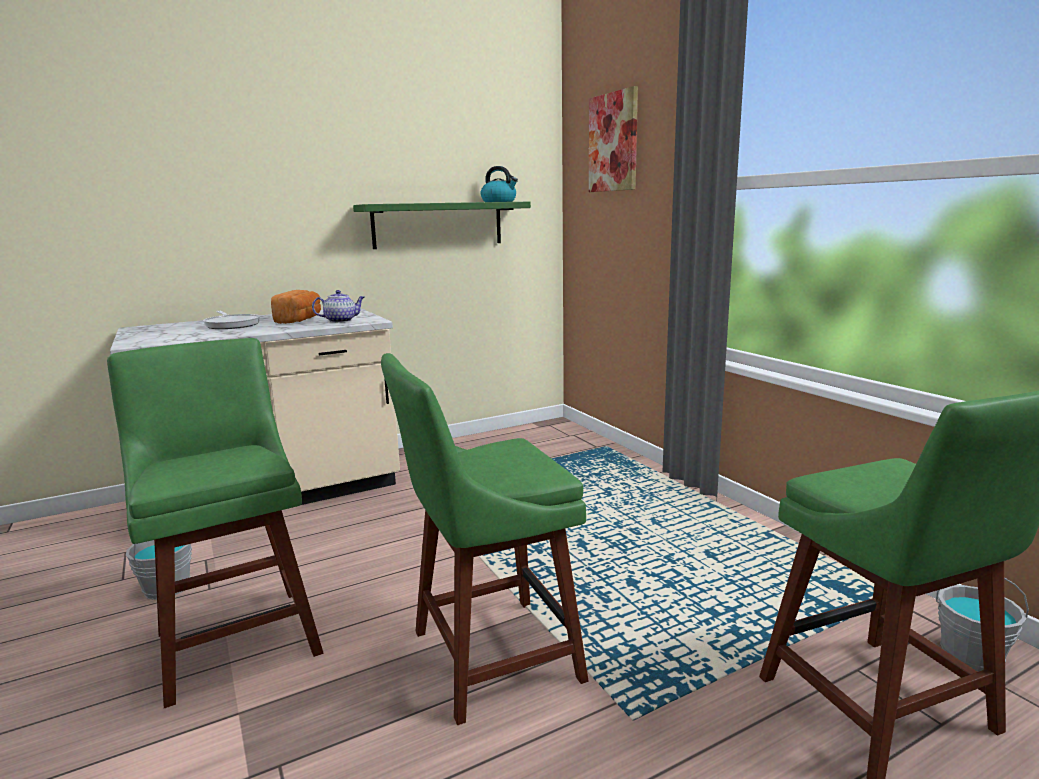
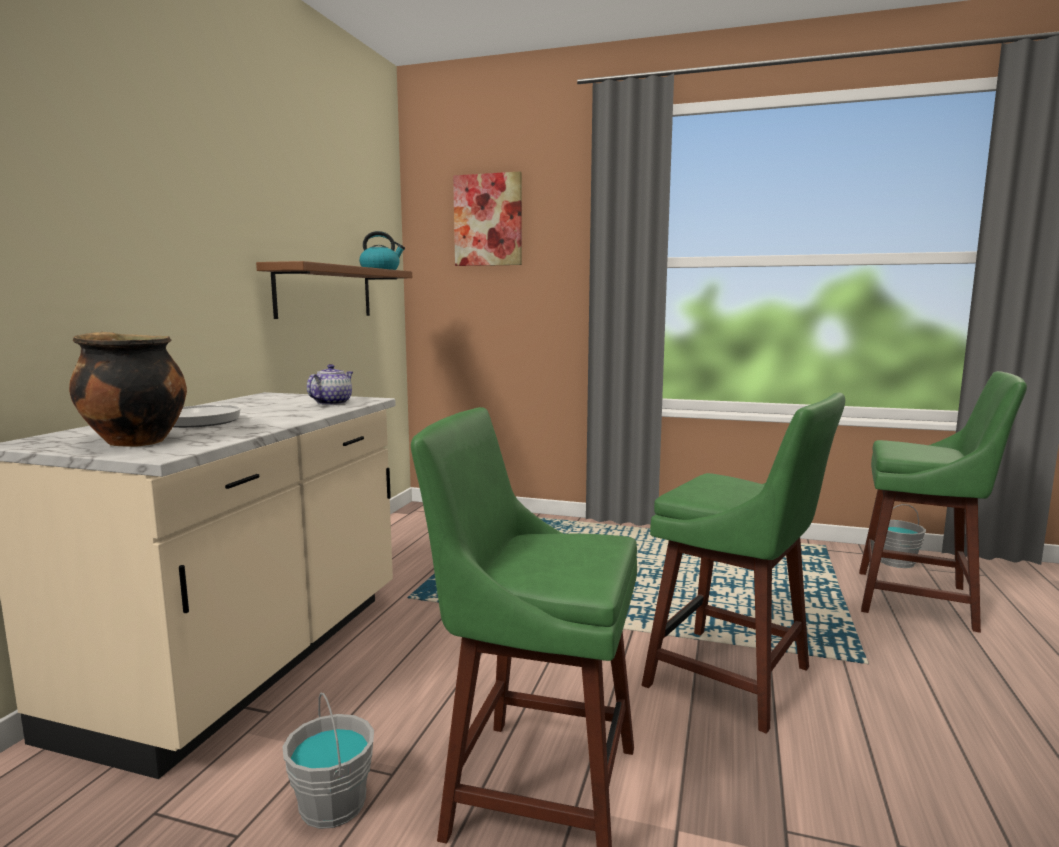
camera: 45 degrees left, 5 degrees down
(158, 334) = (133, 442): none -> cooking pot
(300, 320) = (271, 408): bread -> none
(438, 225) = (325, 292): green shelf -> brown shelf
(486, 657) = (736, 679): green chair -> green chair turned 75 degrees counterclockwise

